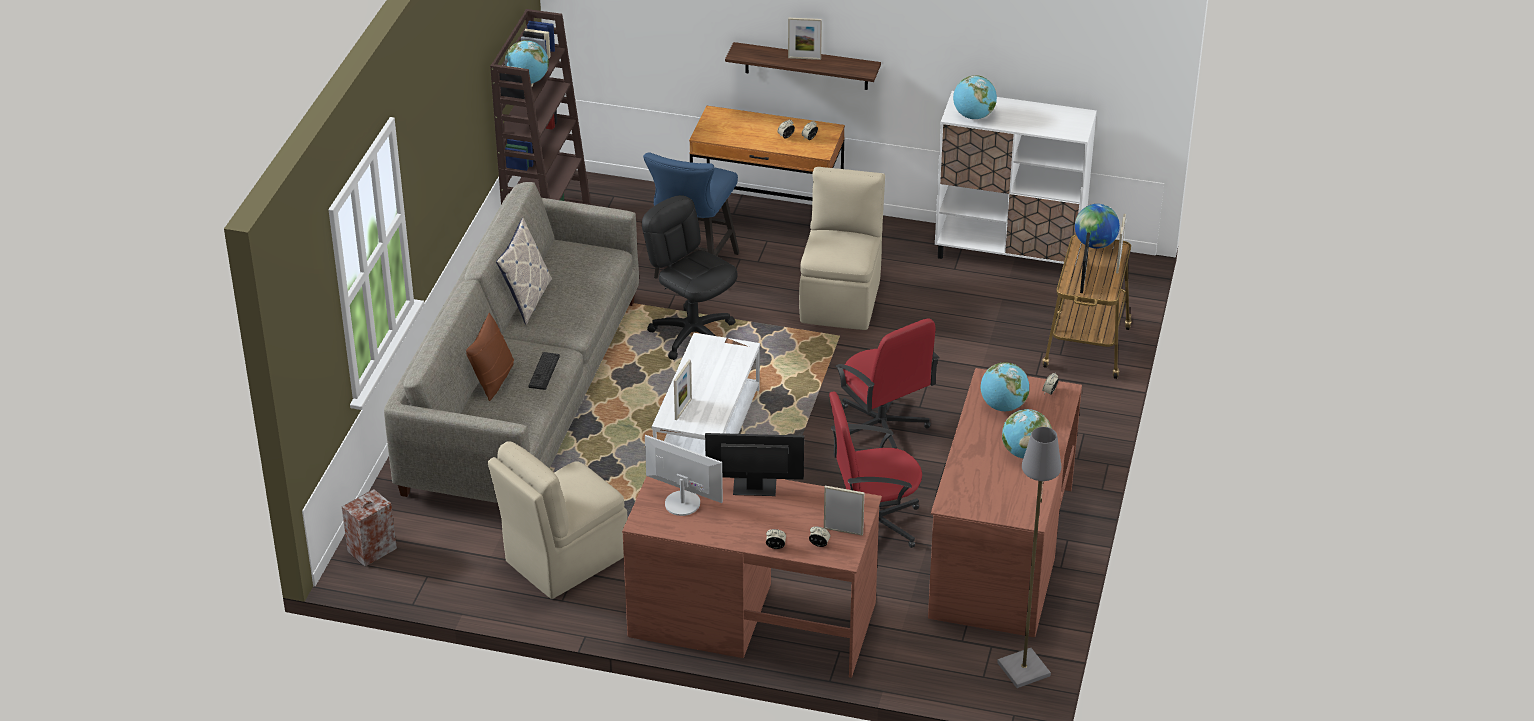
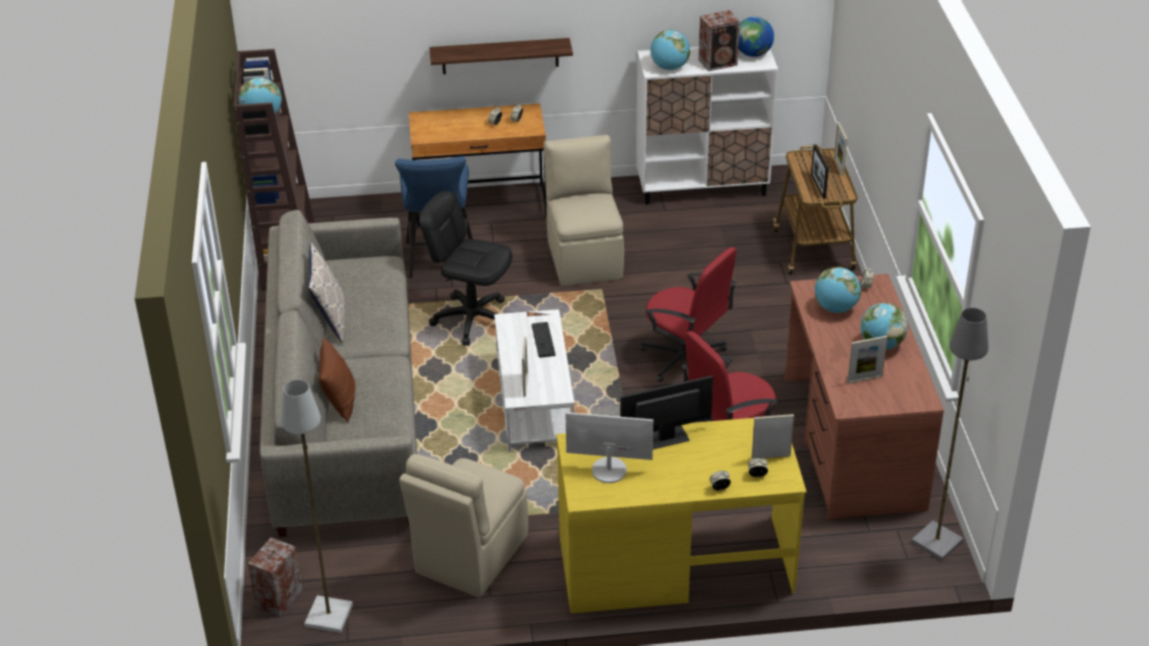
camera: 20 degrees left, 0 degrees up
(407, 577) = (328, 615): none -> grey floor lamp
(544, 371) = (384, 382): keyboard -> keyboard (543, 340)
(752, 618) = (674, 563): brown desk -> yellow desk
(804, 58) = (501, 48): picture frame -> picture frame (864, 379)
(1029, 122) = (719, 62): none -> speaker
(1095, 244) = (809, 156): globe -> globe (753, 54)

